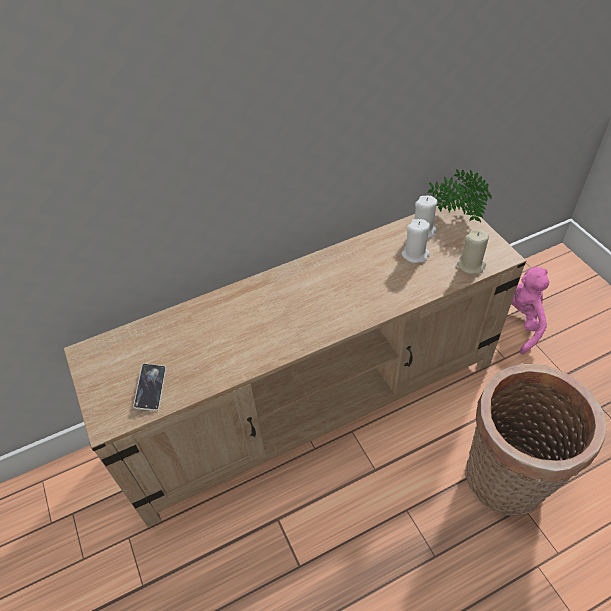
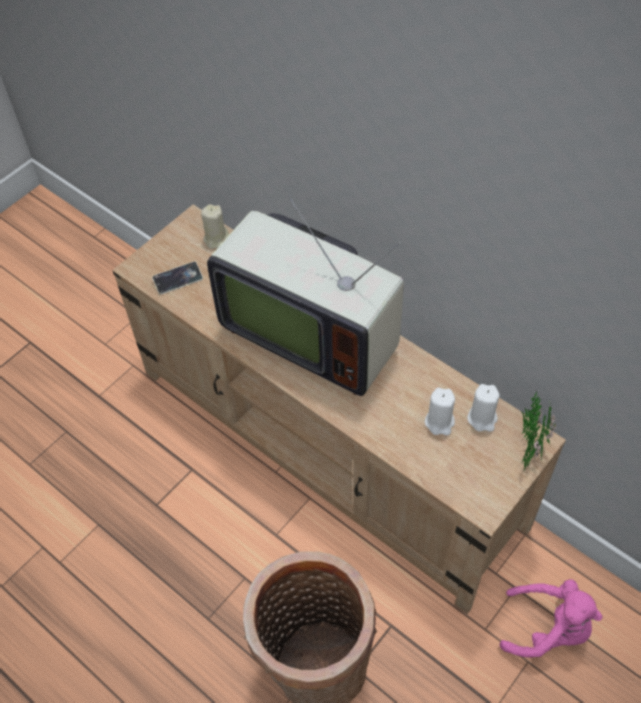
camera: 65 degrees right, 5 degrees up
(282, 305) = (311, 332): none -> television
(471, 265) = (451, 480): beige candle -> beige candle (216, 239)

